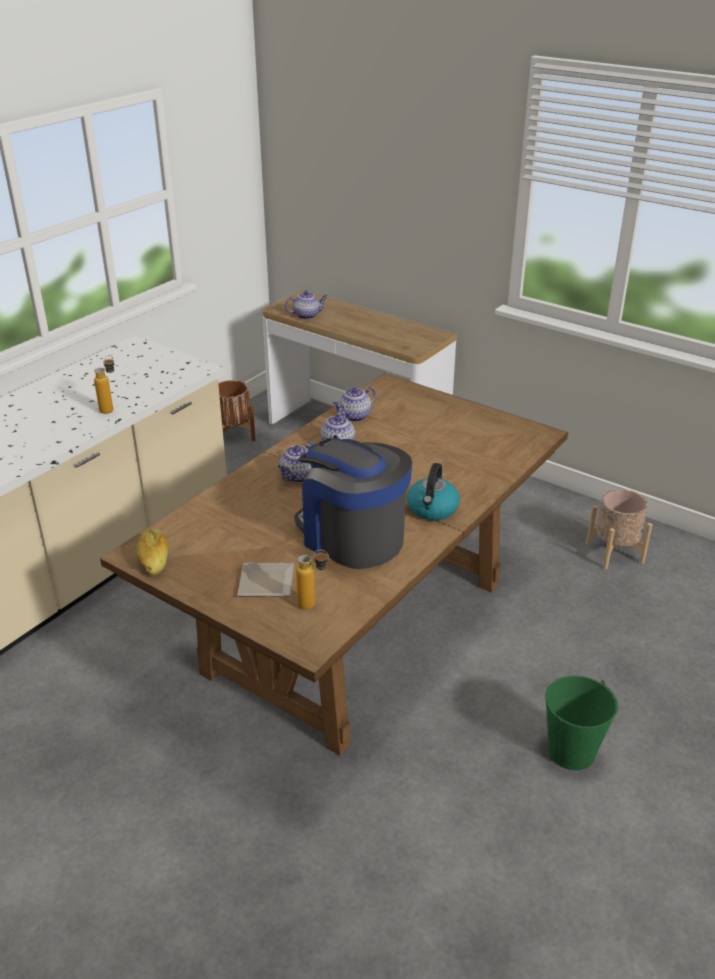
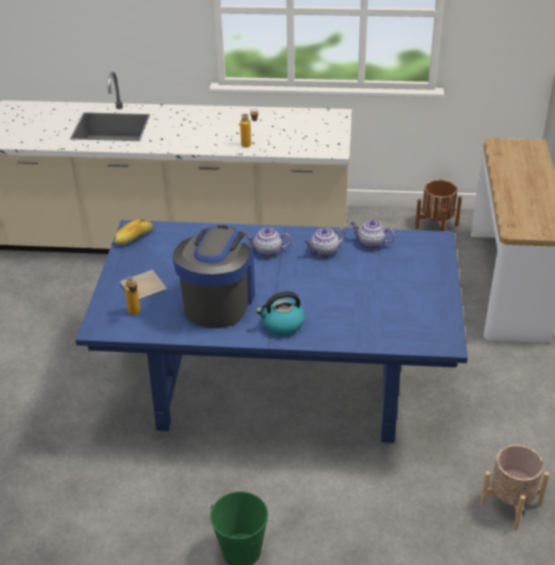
camera: 60 degrees right, 5 degrees up
(307, 315) = (503, 160): teapot -> none
(356, 628) = (278, 386): brown dining table -> blue dining table

